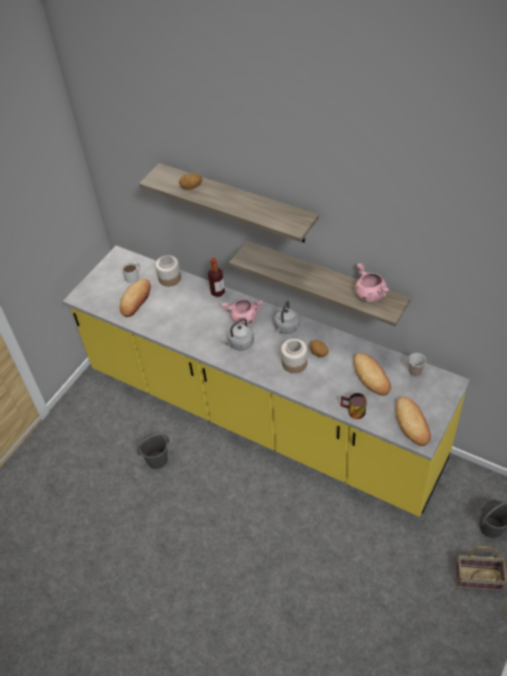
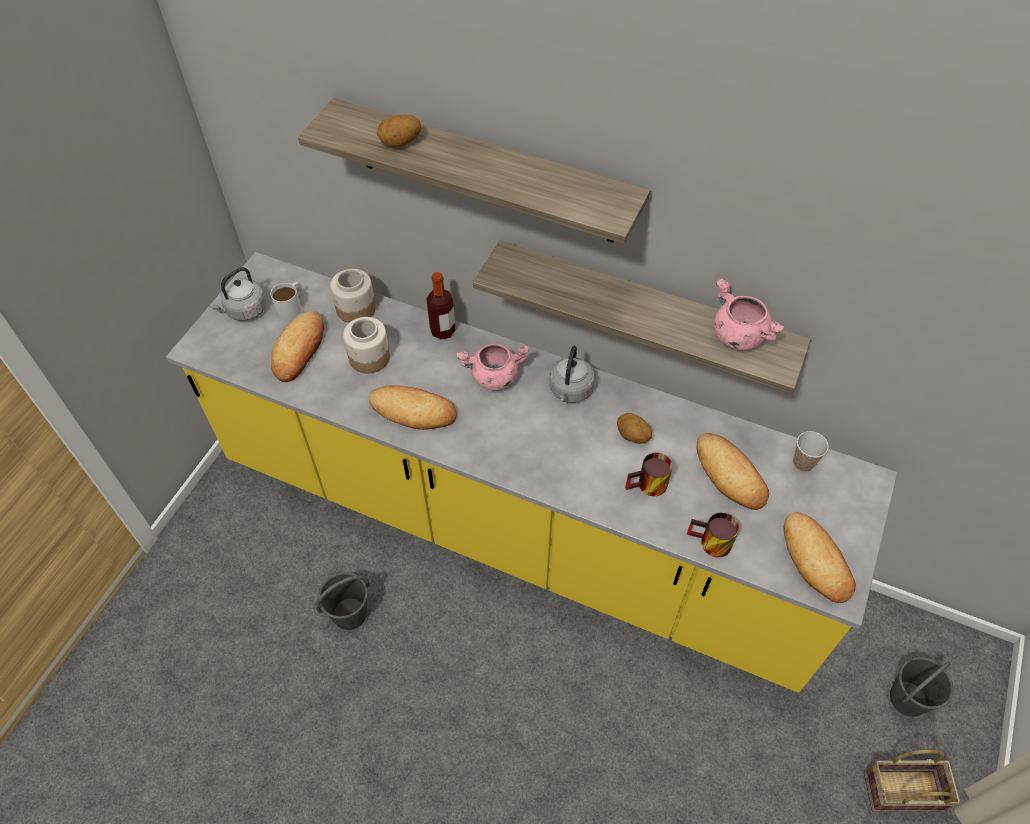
camera: 10 degrees left, 5 degrees up
(196, 335) = (413, 411): none -> bread
(240, 344) = (492, 424): grey kettle -> grey kettle (244, 311)
(295, 363) = (594, 456): jar -> jar (370, 357)
(323, 381) = (648, 487): none -> mug

